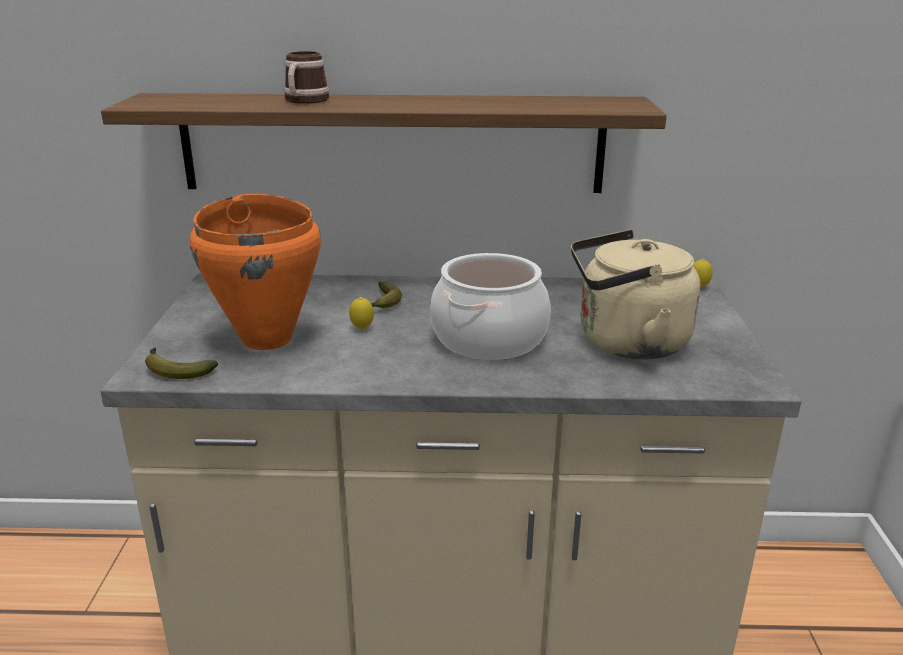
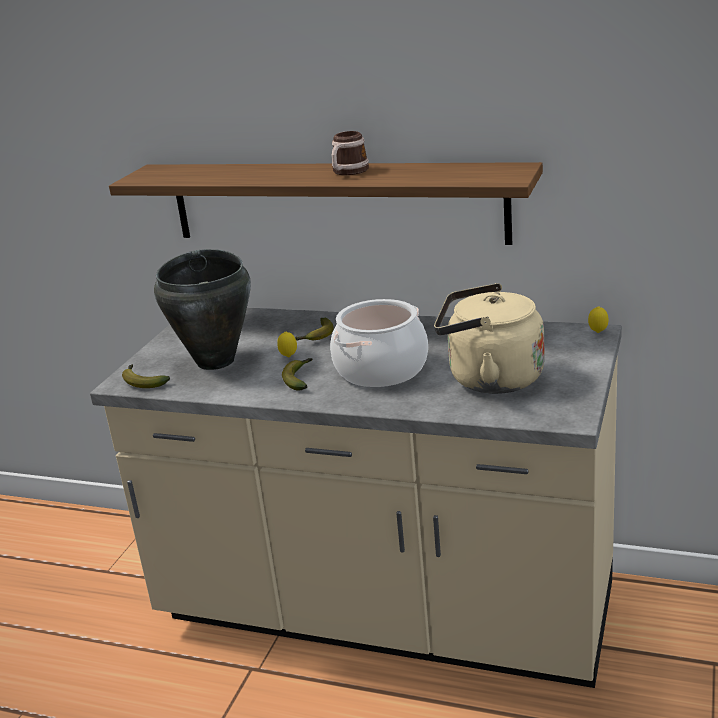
camera: 20 degrees right, 0 degrees up
(267, 338) = (216, 361): orange cooking pot -> black cooking pot
(304, 101) = (256, 173): mug -> mug (348, 172)
(394, 354) = (300, 378): none -> banana

